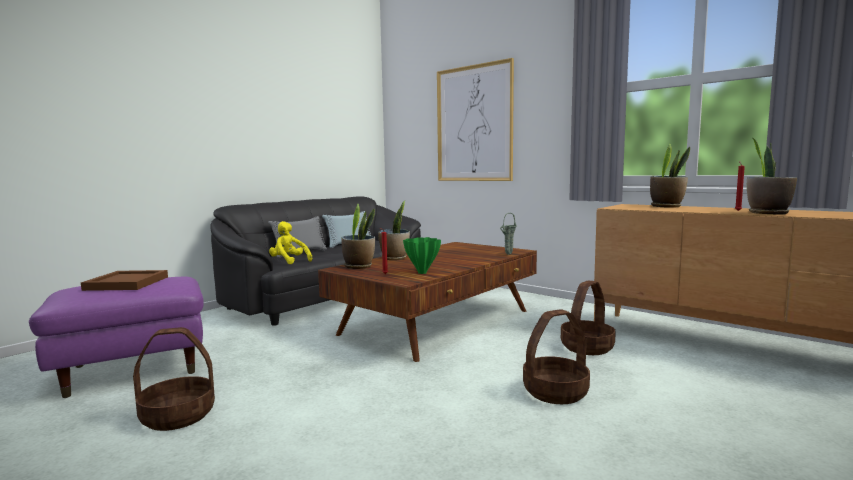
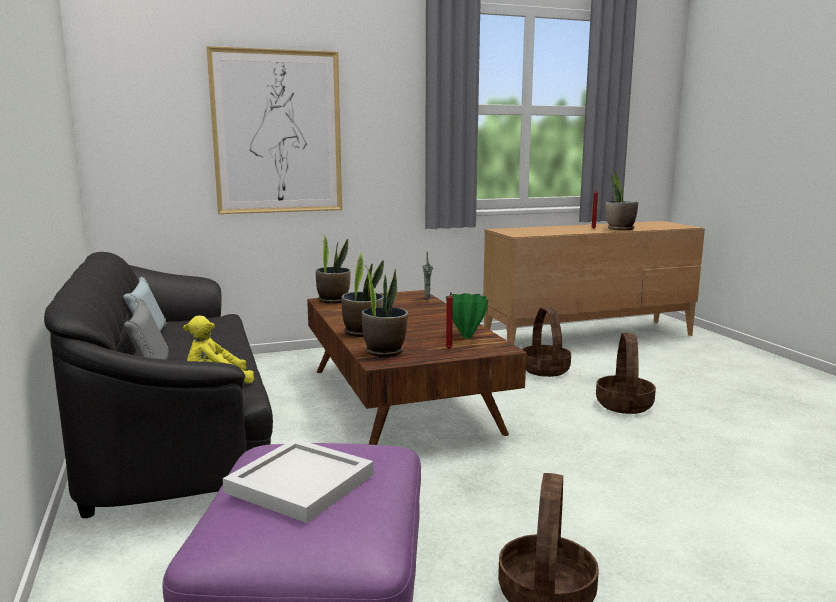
camera: 60 degrees left, 5 degrees up
(126, 283) = (298, 483): brown tray -> white tray
(666, 206) = (533, 229): potted plant -> potted plant (333, 300)

